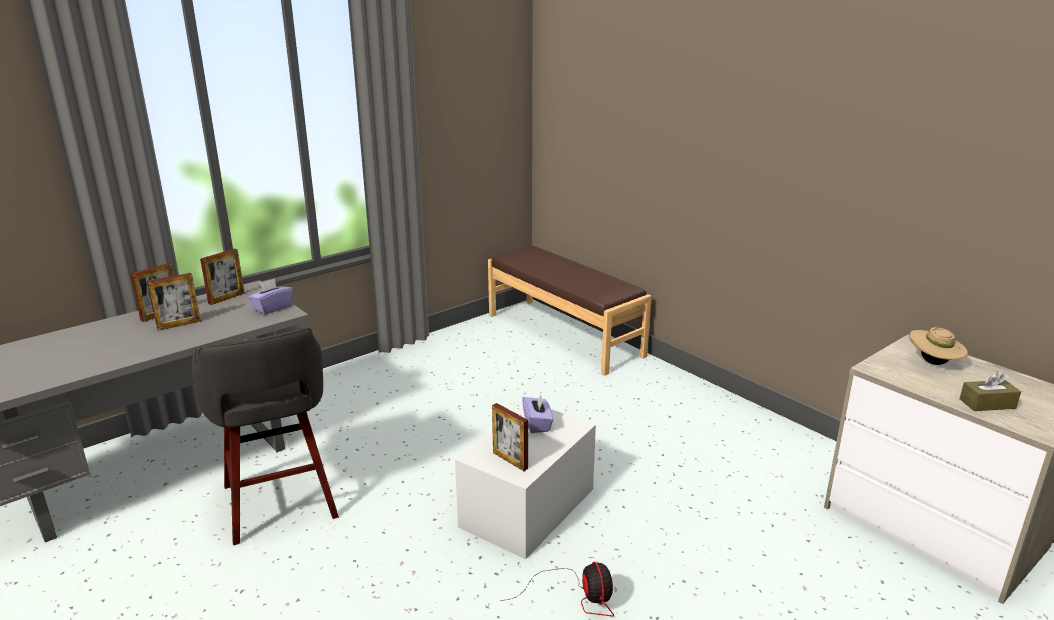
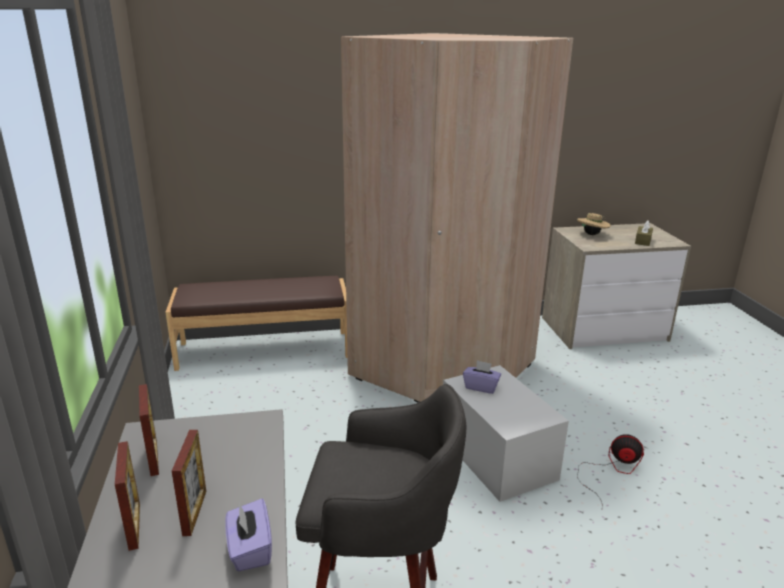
camera: 60 degrees left, 0 degrees up
(272, 308) = (235, 428): purple tissue box -> purple tissue box (250, 550)
(510, 460) = (526, 415): picture frame -> none
(657, 428) = (442, 365): none -> beige wardrobe

